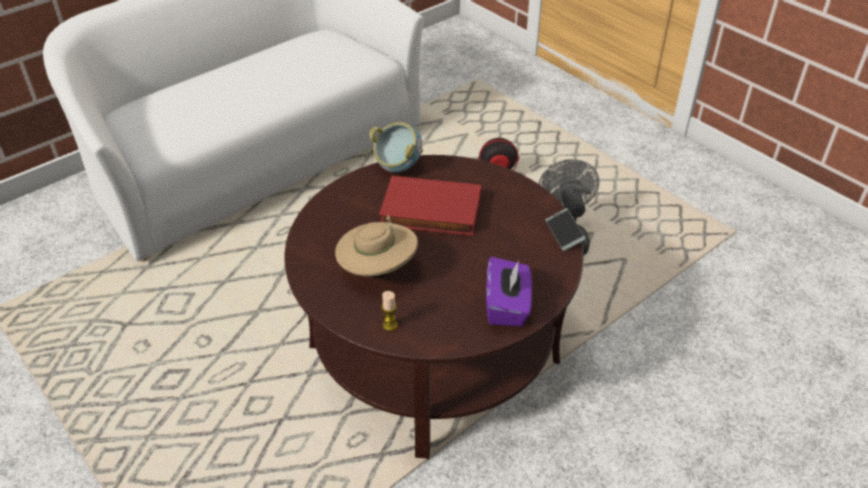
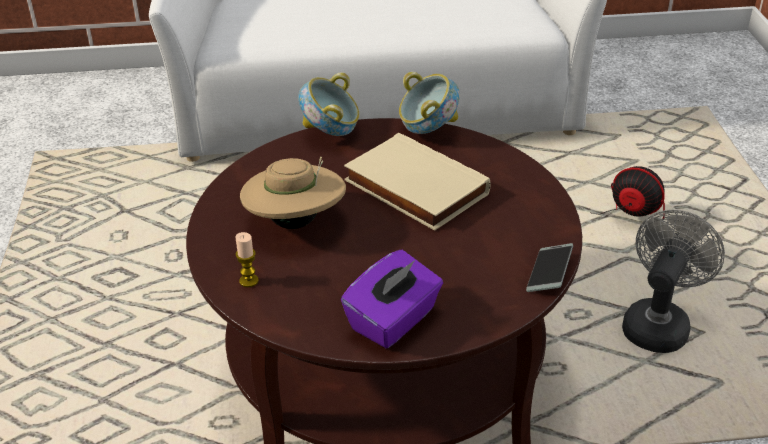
camera: 35 degrees right, 5 degrees down
(334, 195) = (331, 134): none -> bowl
(430, 212) = (413, 188): red book -> beige book

